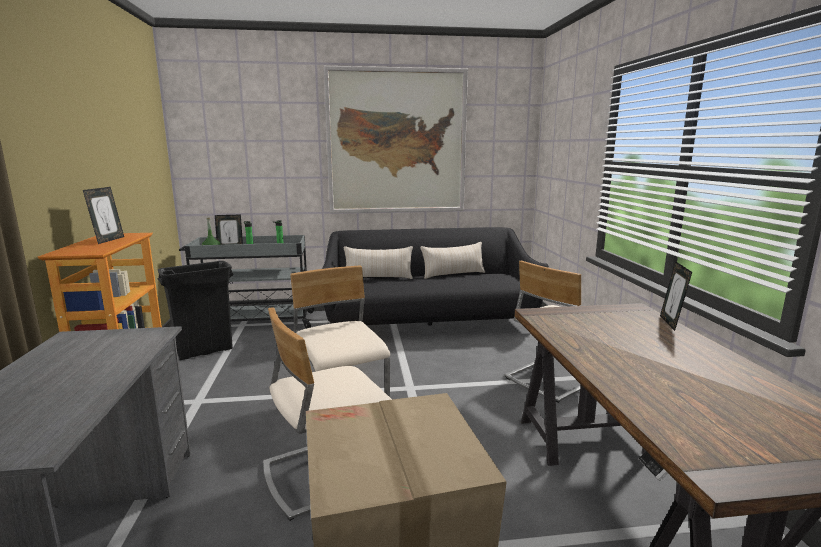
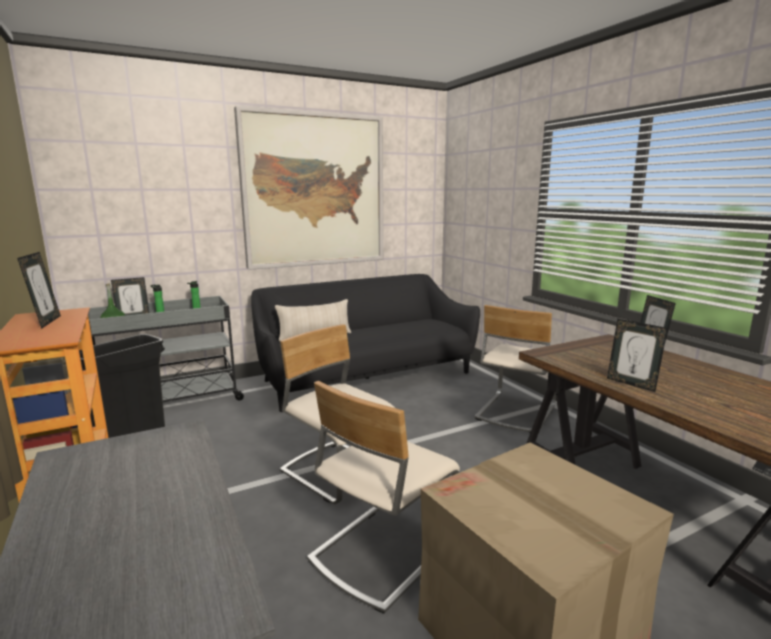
camera: 20 degrees left, 0 degrees up
(453, 274) = (386, 324): beige pillow -> none
(592, 353) = (631, 384): none -> picture frame

